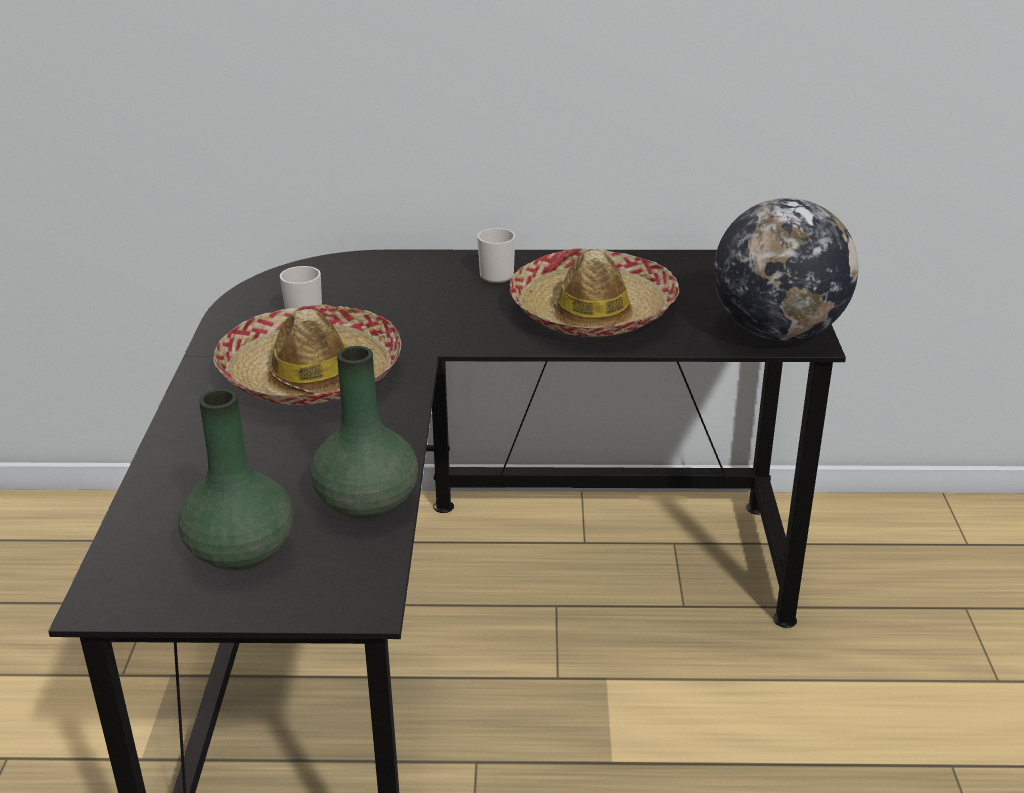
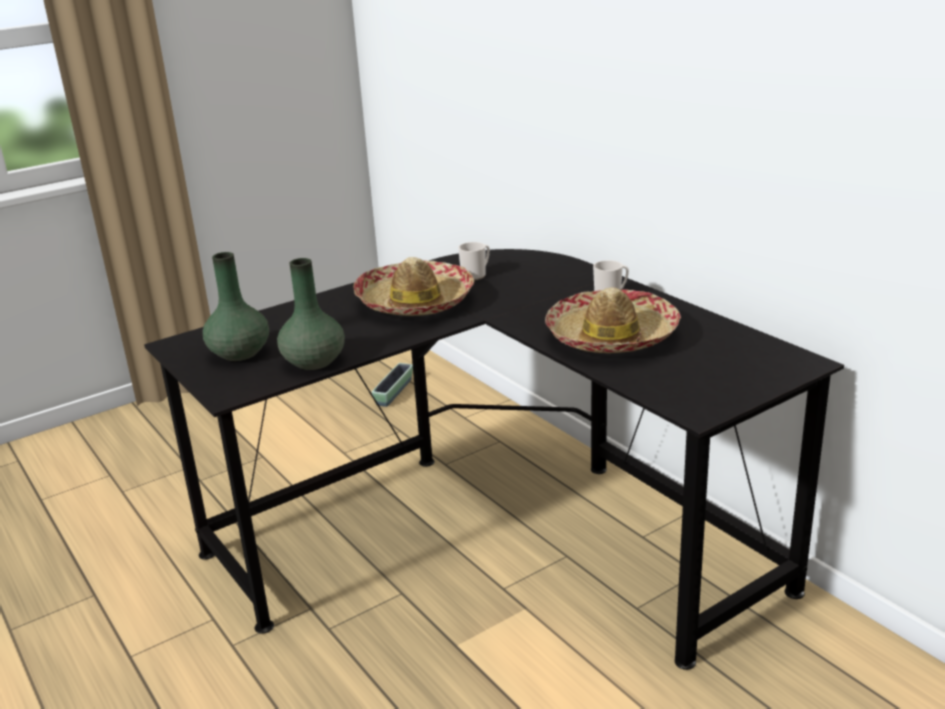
camera: 55 degrees right, 5 degrees down
(55, 565) = (394, 392): none -> planter
(777, 332) = (691, 398): globe -> none

